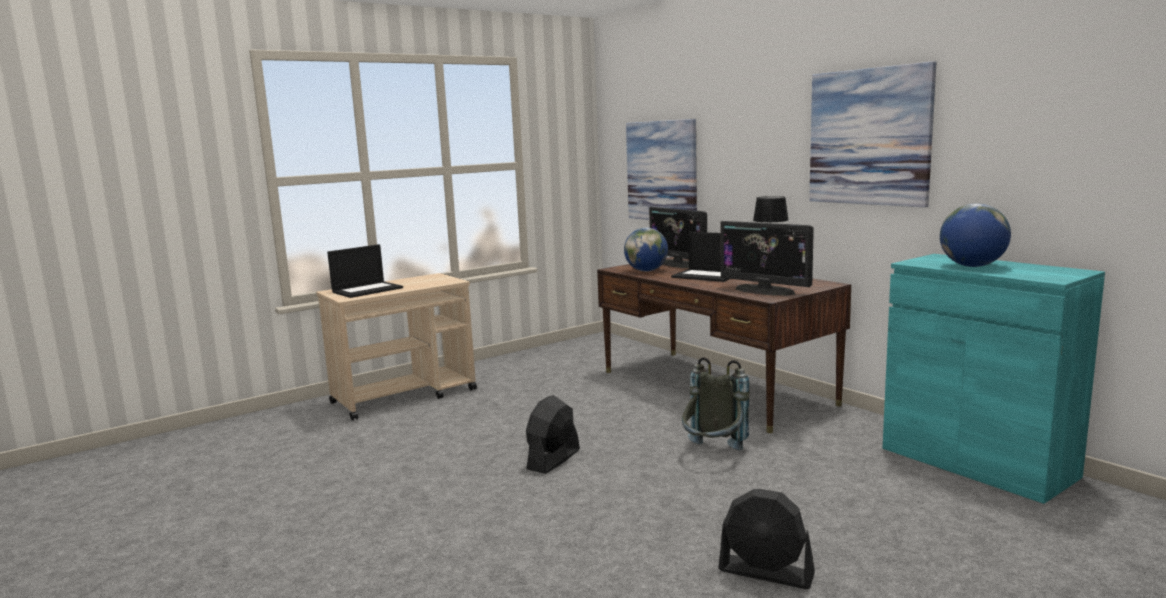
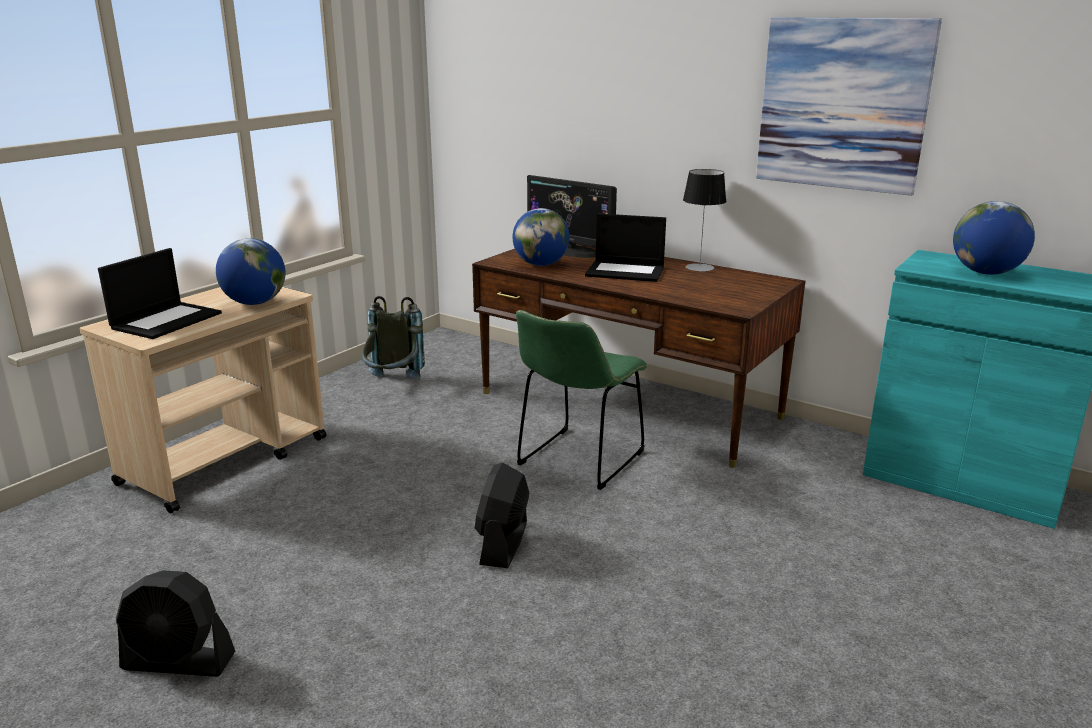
camera: 20 degrees left, 10 degrees up
(428, 284) = (255, 303): none -> globe
(645, 418) = (577, 461): none -> green chair
(661, 171) = (533, 125): picture -> none
(713, 454) = (690, 507): grey backpack -> grey backpack (393, 384)
(765, 290) = (721, 296): monitor -> none
(766, 572) = (857, 675): black fan -> black fan (179, 661)

